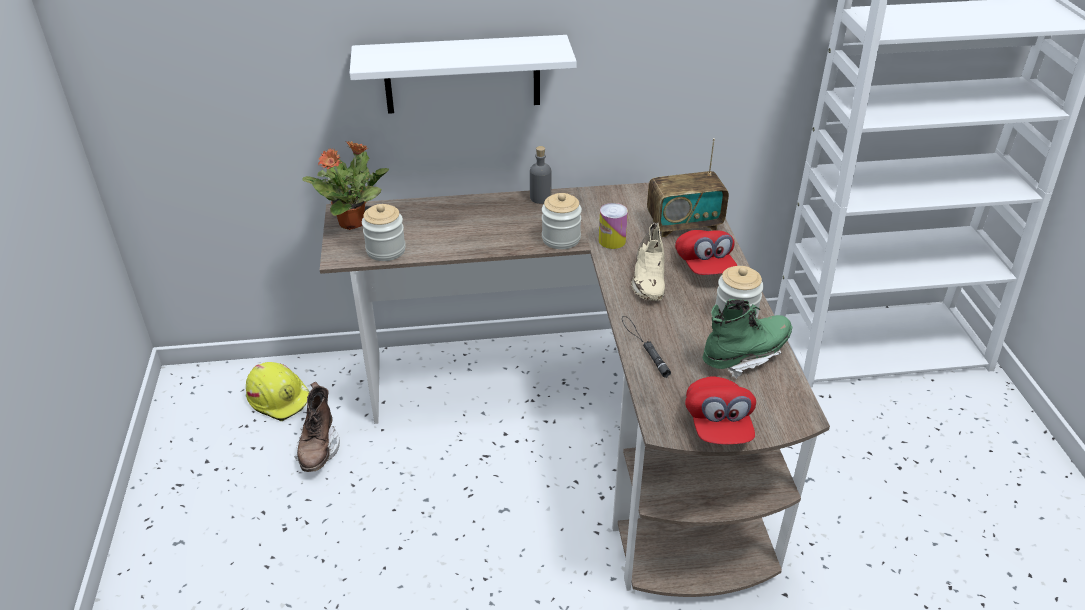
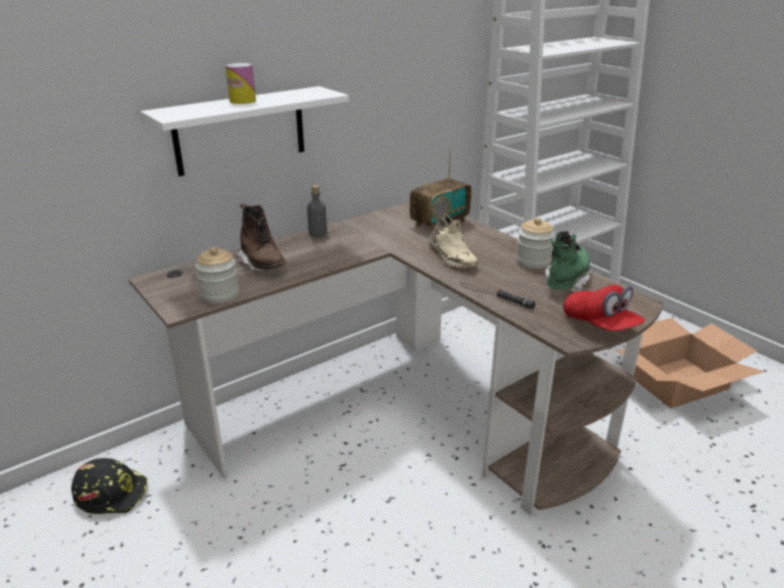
camera: 30 degrees left, 10 degrees down
(280, 398) = (112, 493): yellow hard hat -> black hard hat
(318, 449) = (184, 521): brown boot -> brown boot (263, 265)
(353, 222) = (169, 283): potted plant -> none
(561, 239) = (361, 251): jar -> none
(612, 241) = (400, 244): can -> can (242, 101)
(704, 266) = (480, 241): red cap -> none
(954, 521) = (677, 382): none -> cardboard box

